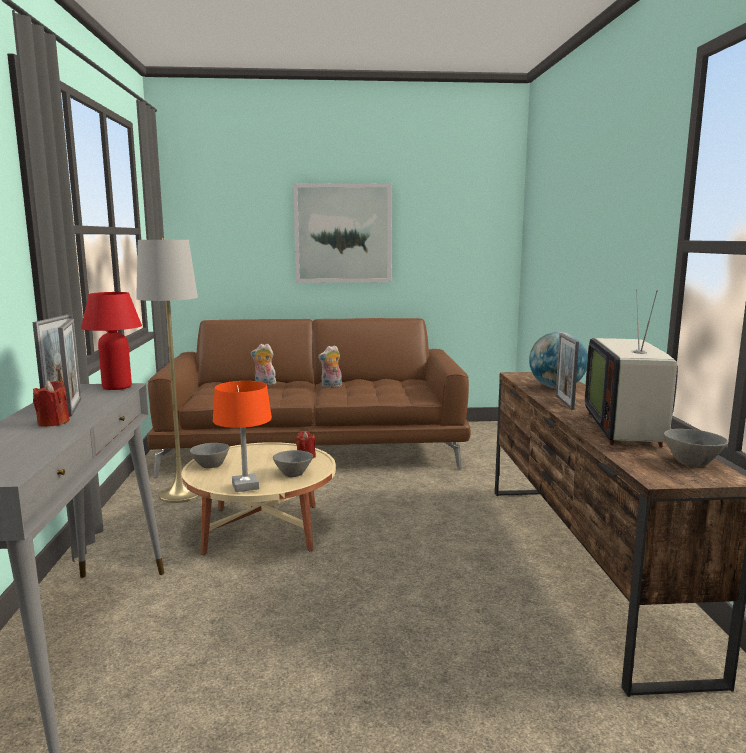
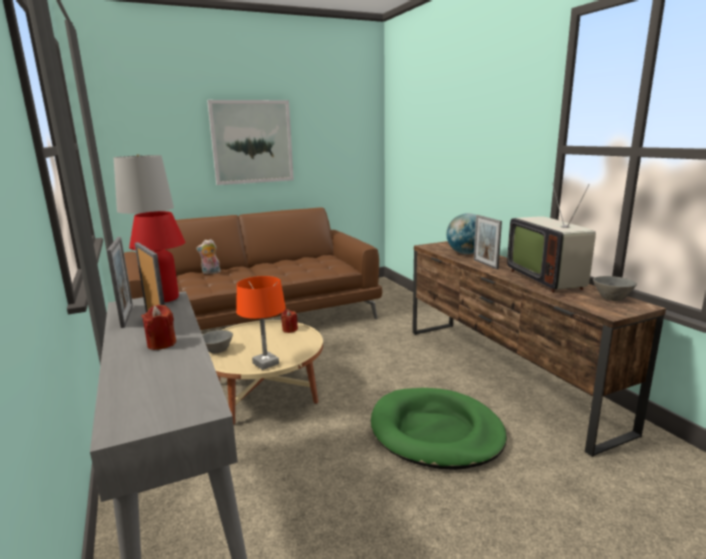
camera: 20 degrees left, 5 degrees up
(294, 473) = (294, 345): grey bowl -> none
(331, 386) = (268, 268): plush toy -> none
(428, 614) = (436, 432): none -> green dog bed

